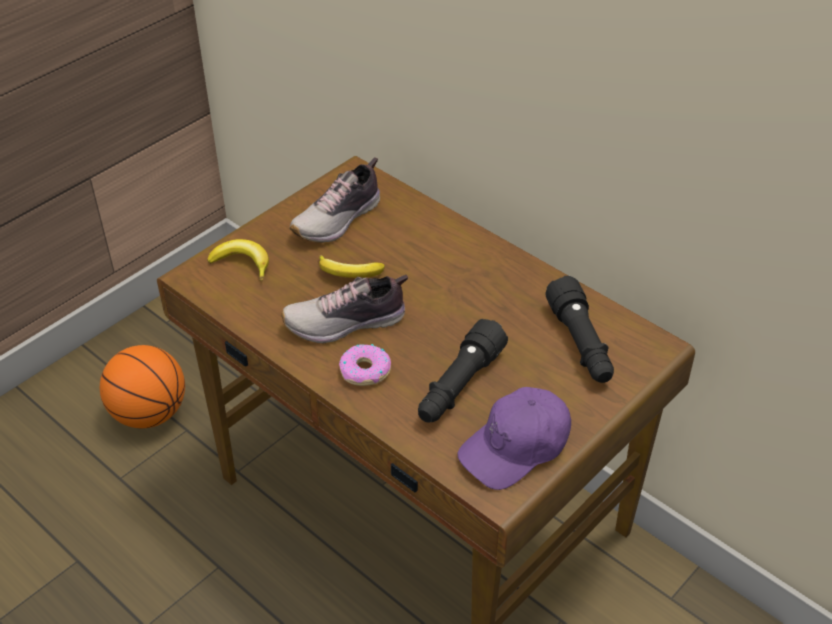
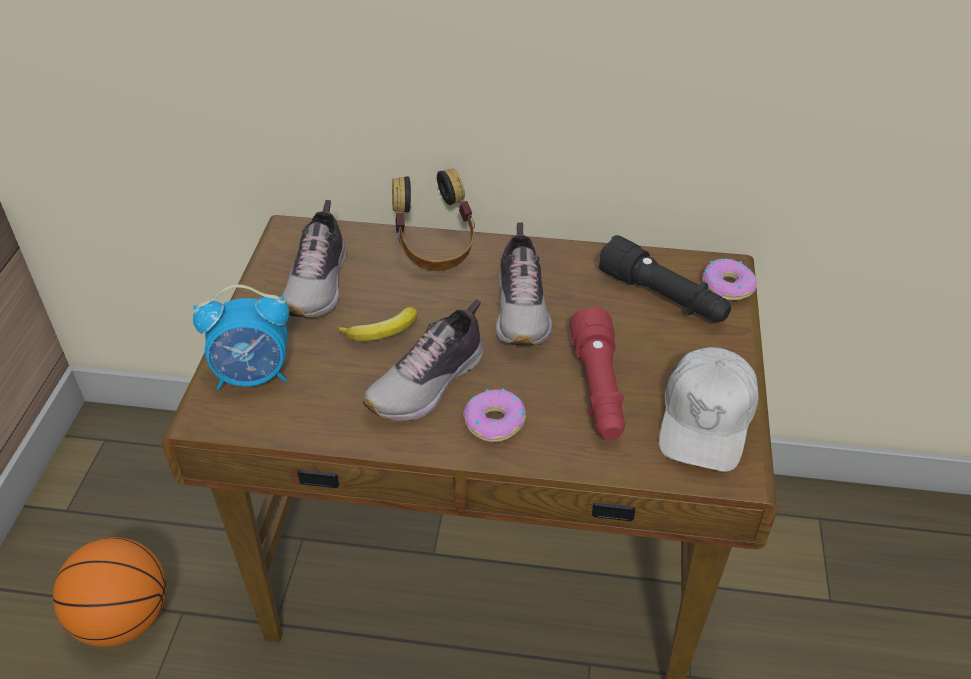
camera: 35 degrees left, 0 degrees up
(242, 263) = (254, 375): banana -> alarm clock
(444, 229) = (435, 248): none -> headphones
(459, 386) = (598, 389): black flashlight -> red flashlight
(462, 303) = (522, 309): none -> shoe
(516, 447) = (706, 420): purple cap -> white cap
(643, 360) = (727, 286): none -> donut

